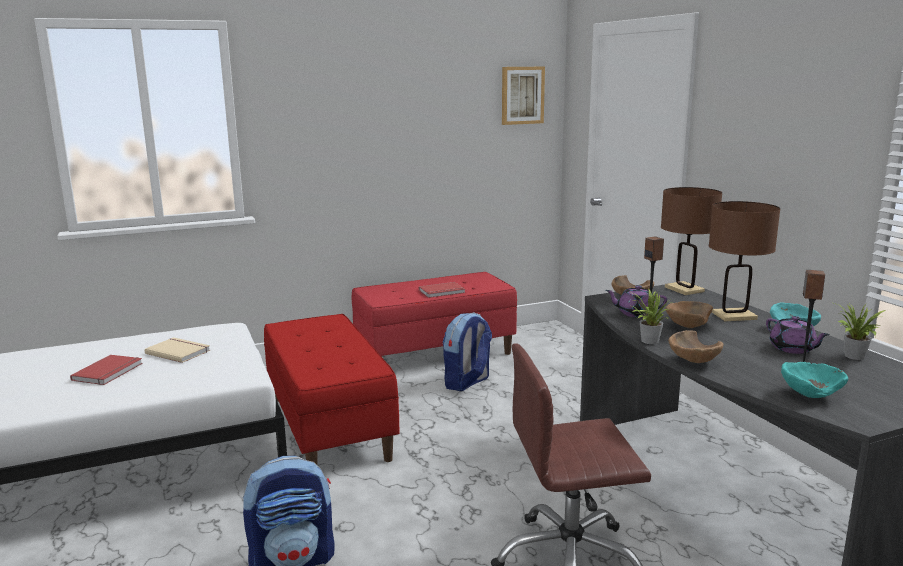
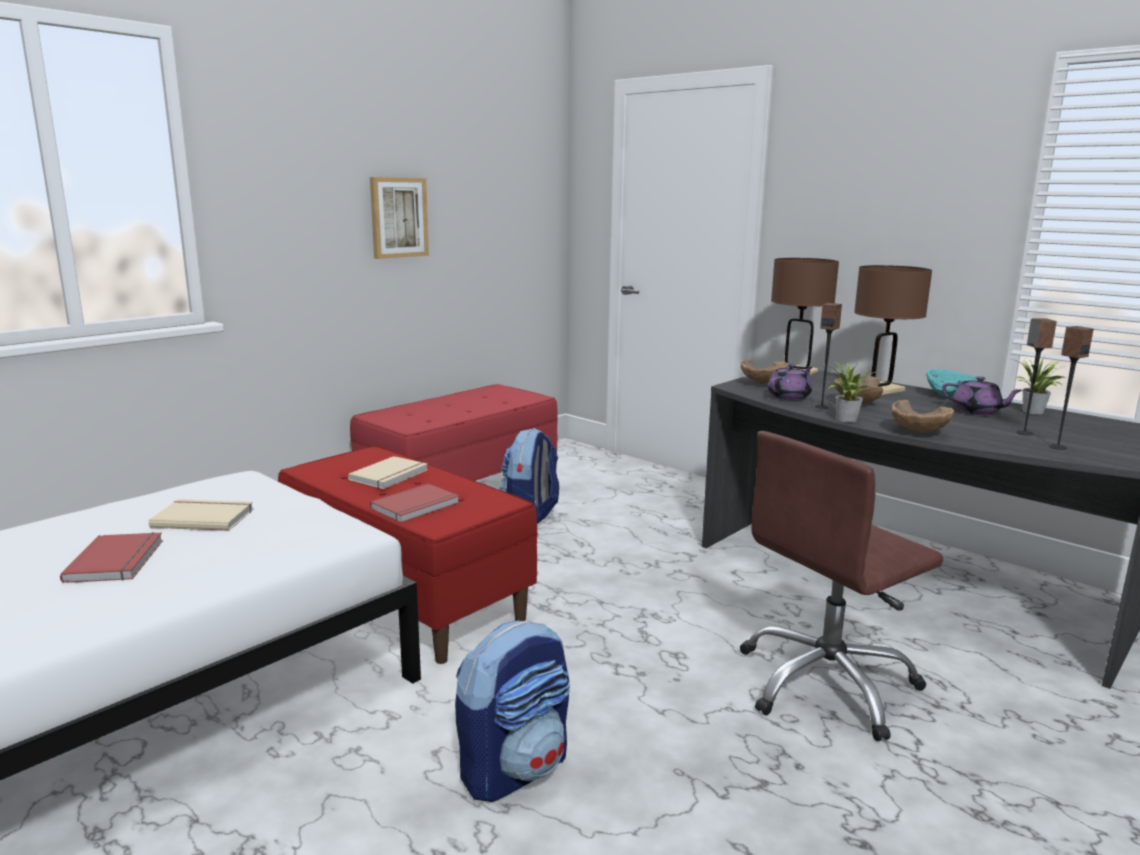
camera: 25 degrees left, 0 degrees up
(326, 338) = (391, 475): none -> beige book
(442, 292) = (475, 409): red book -> red book (417, 506)
(522, 95) = (528, 165): picture -> picture (398, 217)
(635, 313) = (789, 397): purple teapot -> purple teapot turned 150 degrees clockwise
(809, 395) = (1057, 447): turquoise bowl -> speaker

